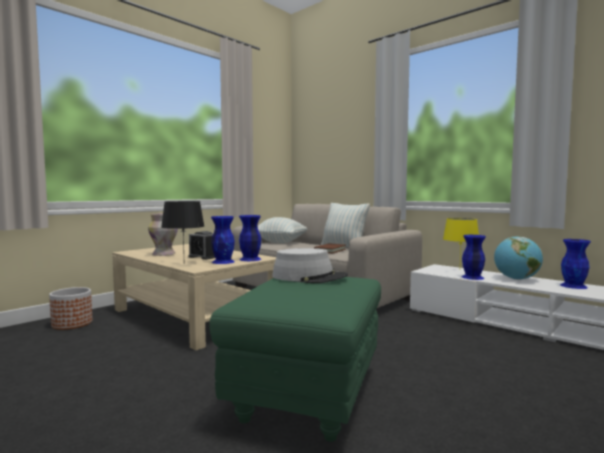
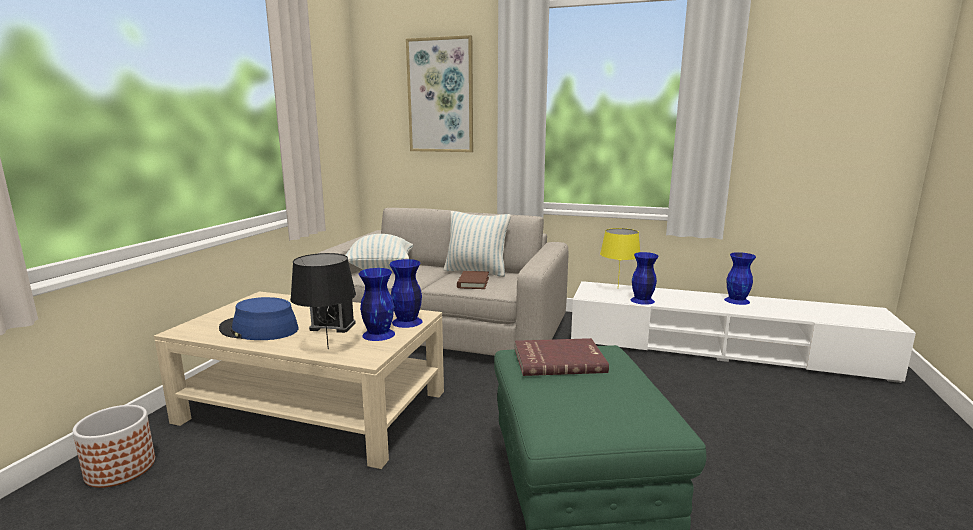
camera: 25 degrees left, 10 degrees up
(163, 254) = (259, 329): vase -> blue hat
(309, 277) = (558, 360): grey hat -> red book
(341, 127) = (440, 96): none -> picture
(516, 279) = (682, 297): globe -> none

